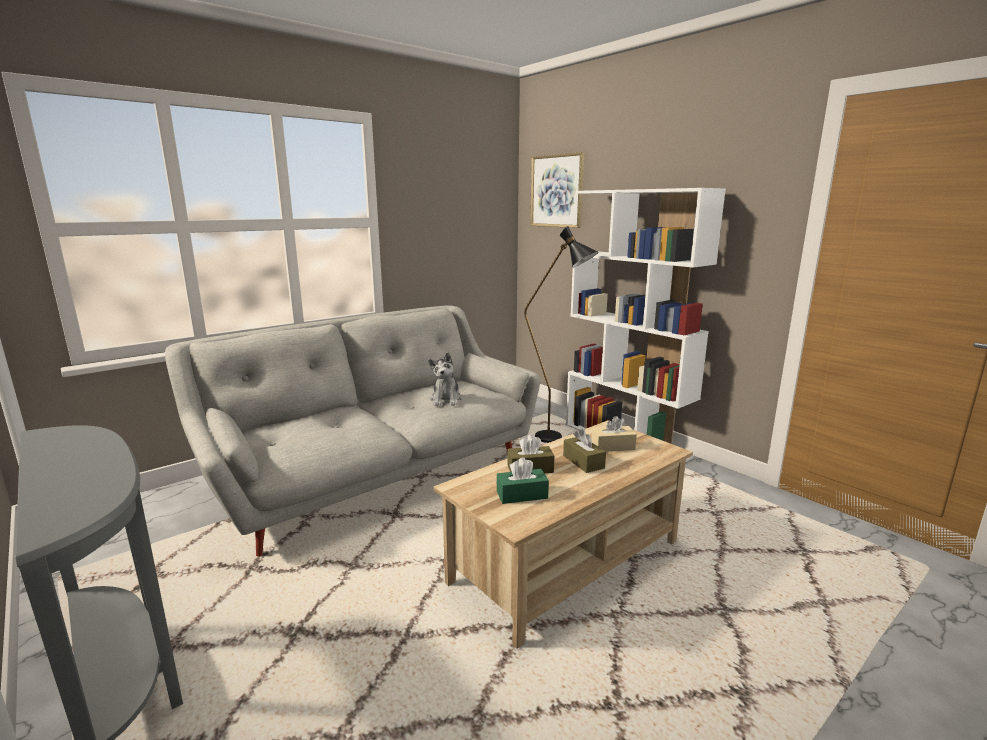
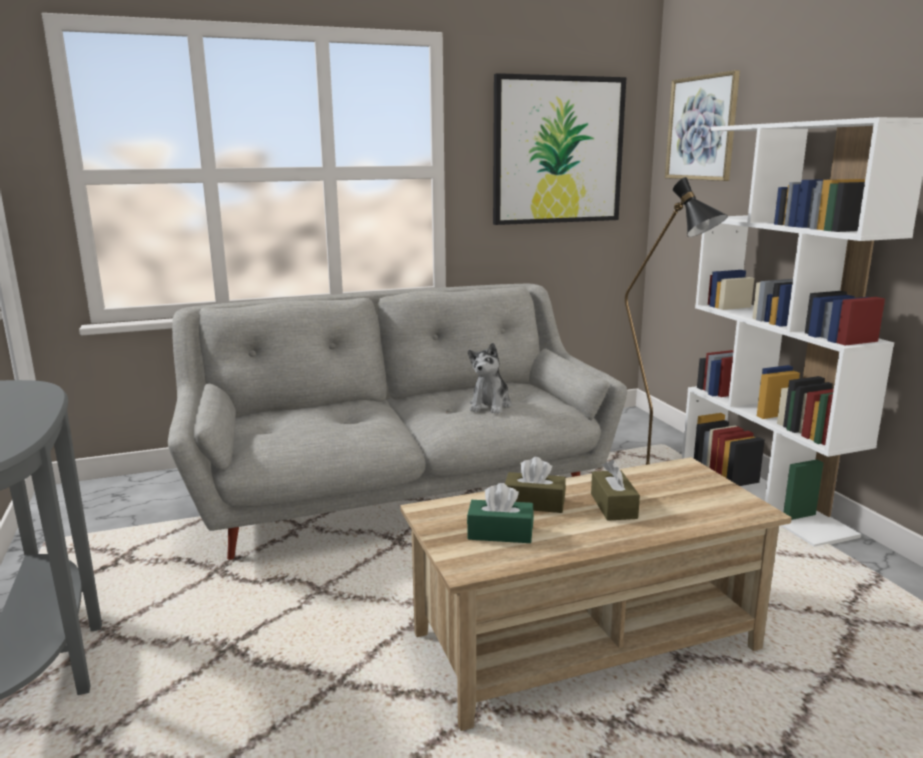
camera: 20 degrees right, 0 degrees up
(457, 206) = (558, 151): none -> picture
(613, 446) = (671, 492): beige tissue box -> none

